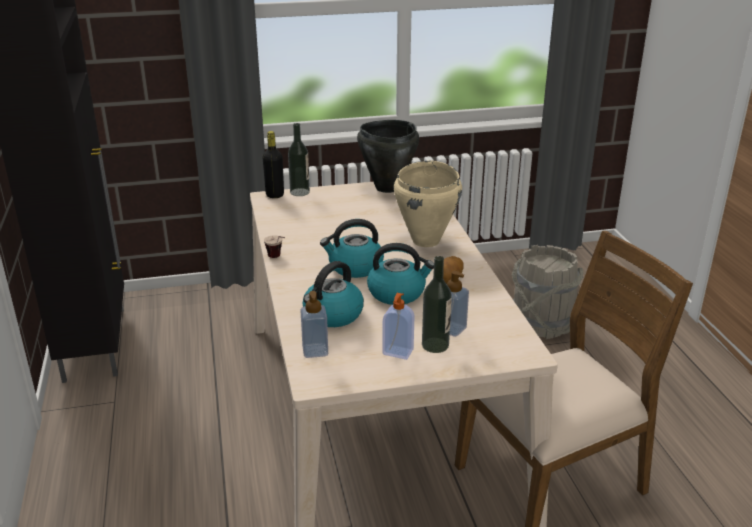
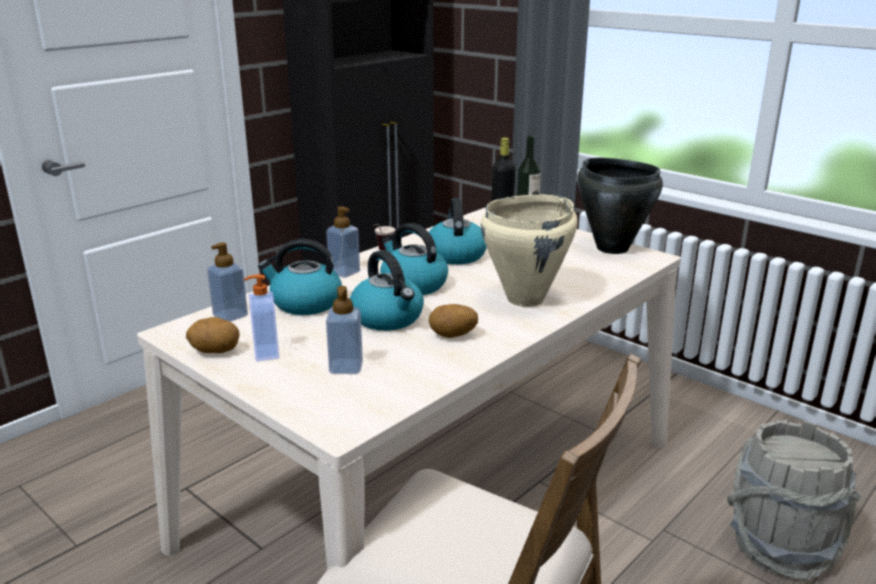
camera: 55 degrees right, 5 degrees down
(296, 284) = (344, 272): none -> soap dispenser
(325, 236) = (455, 255): none -> kettle
(371, 372) = (215, 351): none -> potato
(435, 345) = (301, 368): bottle -> none

